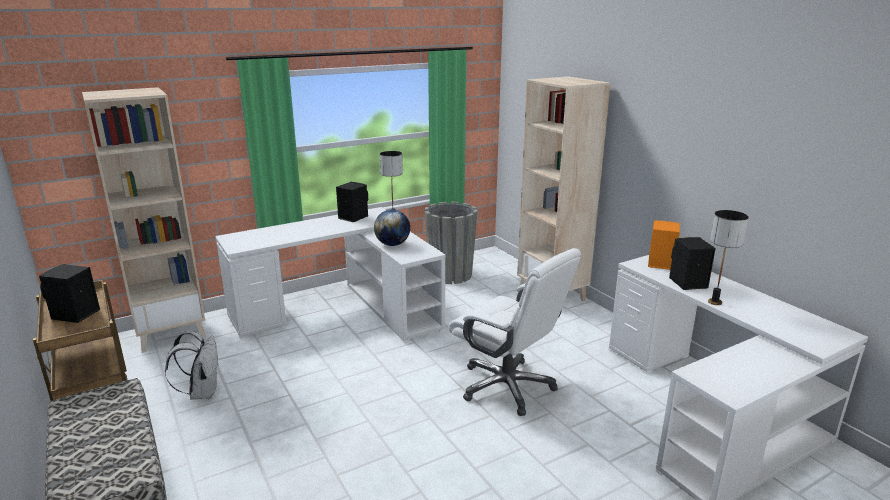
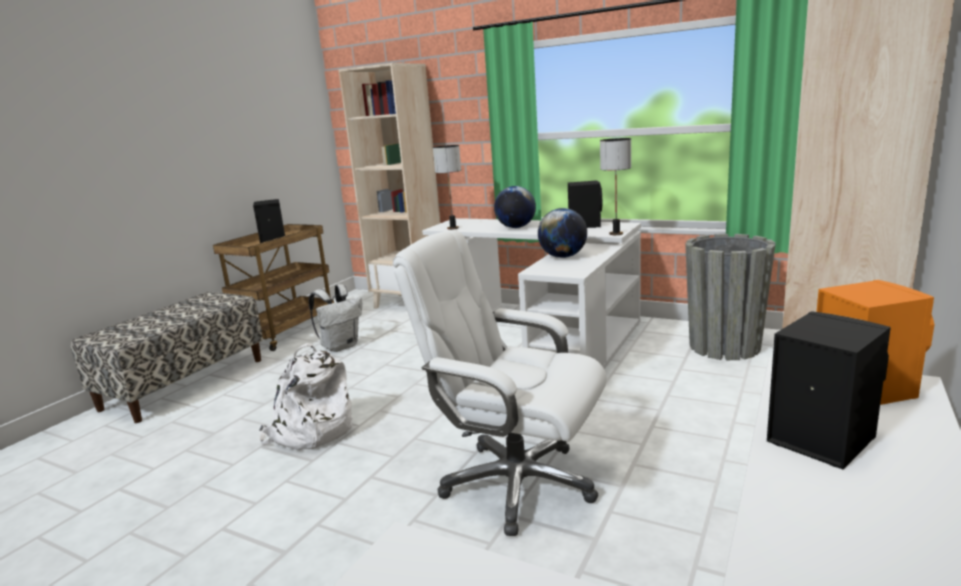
camera: 60 degrees right, 5 degrees down
(307, 231) = (516, 227): none -> globe
(347, 445) = (311, 432): none -> white backpack
(508, 386) = (516, 483): white office chair -> white office chair turned 105 degrees clockwise
(715, 302) = (775, 496): table lamp -> table lamp (453, 228)

